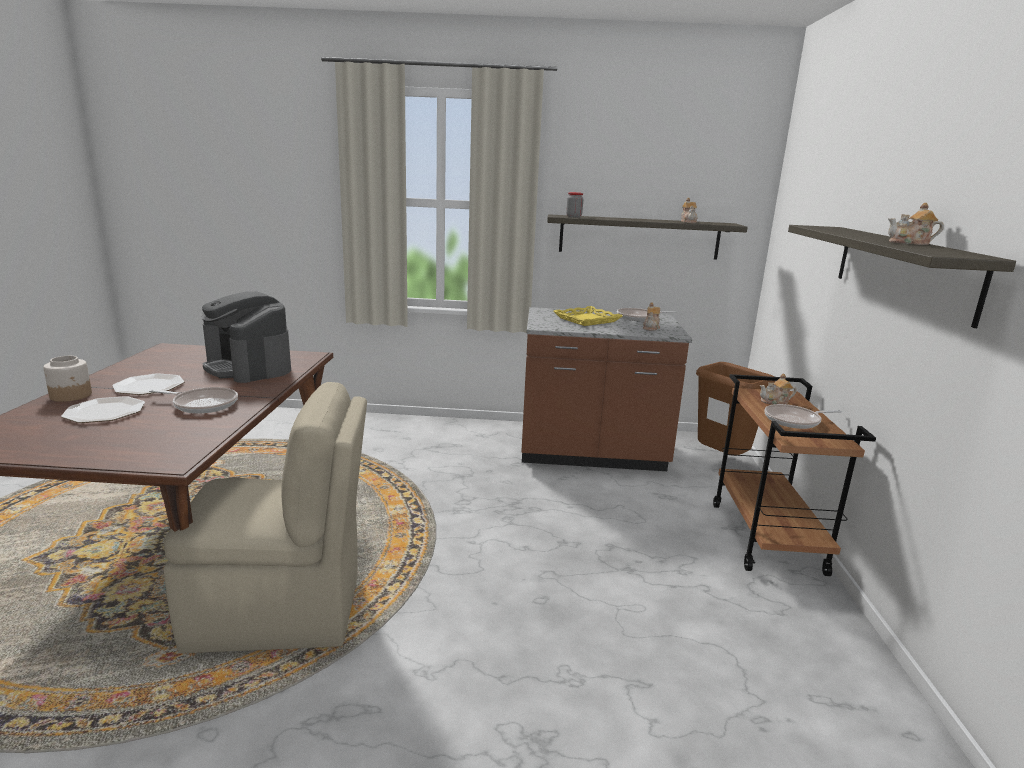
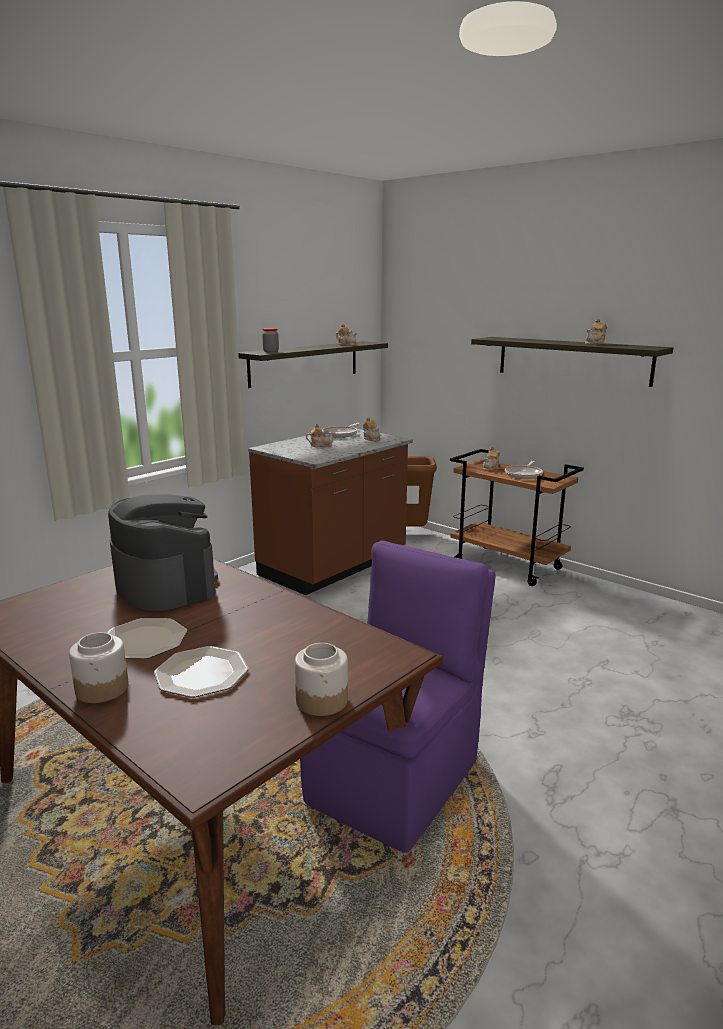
camera: 50 degrees left, 0 degrees up
(74, 454) = (322, 700): none -> jar
(202, 404) = (257, 622): frying pan -> none
(249, 367) = (165, 584): coffee machine -> coffee machine turned 120 degrees counterclockwise
(281, 611) = (397, 778): beige chair -> purple chair
(587, 320) = (320, 445): yellow tray -> teapot

